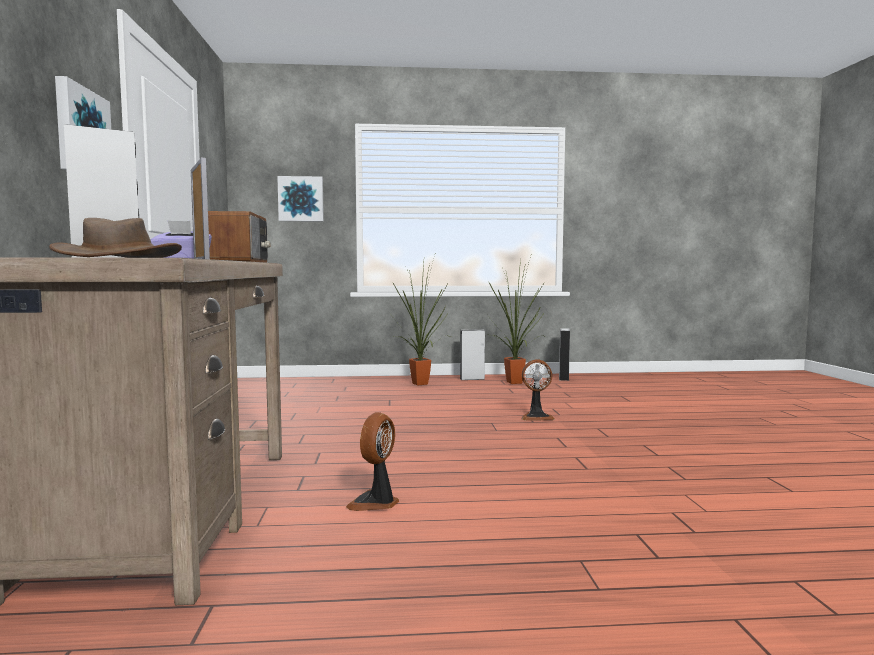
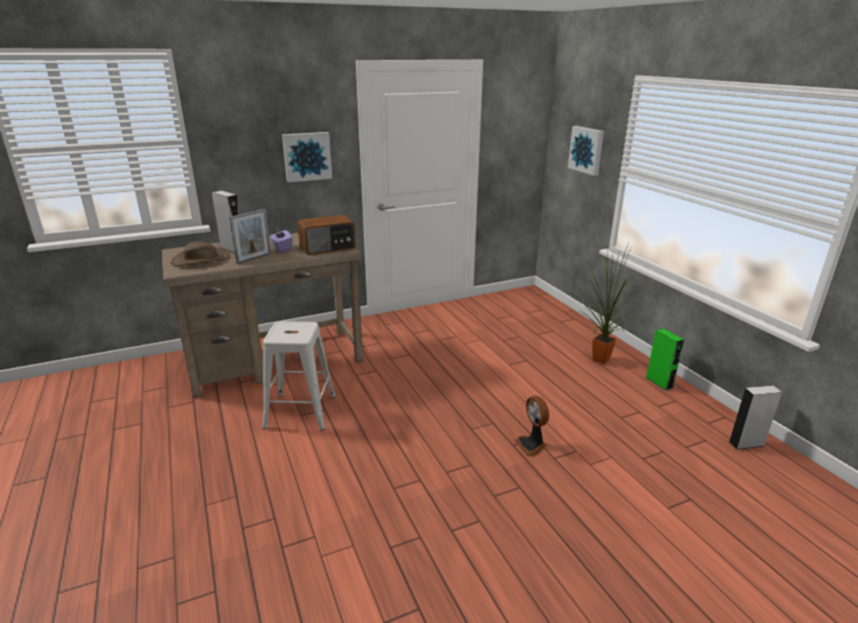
camera: 70 degrees right, 20 degrees up
(375, 503) = (300, 411): fan -> white stool
(472, 379) = (659, 382): grey speaker -> green speaker
(515, 383) = (669, 412): potted plant -> none

